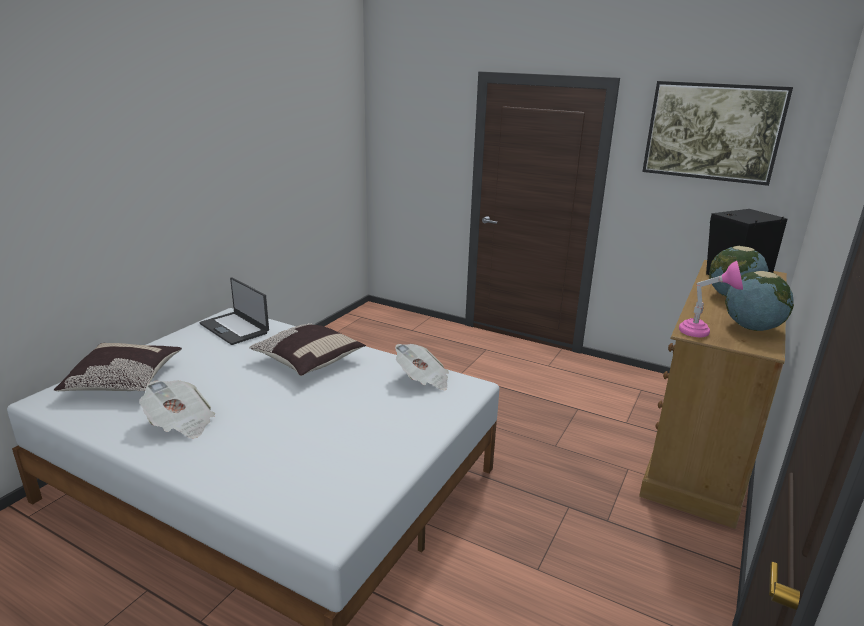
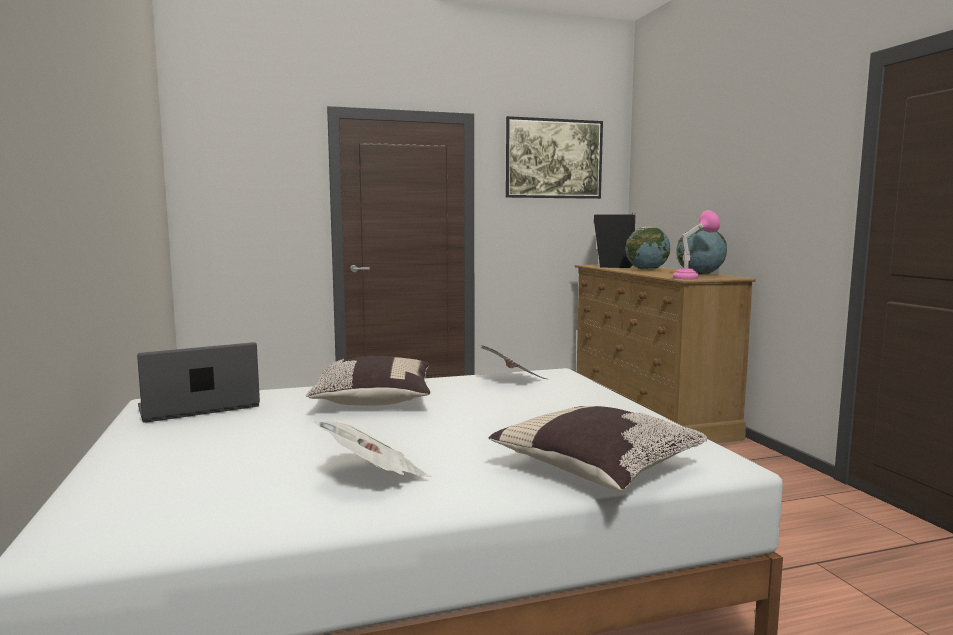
camera: 45 degrees left, 15 degrees down
(124, 381) = (165, 484): pillow -> pillow (597, 468)
(235, 328) = (199, 407): laptop -> laptop turned 150 degrees clockwise

